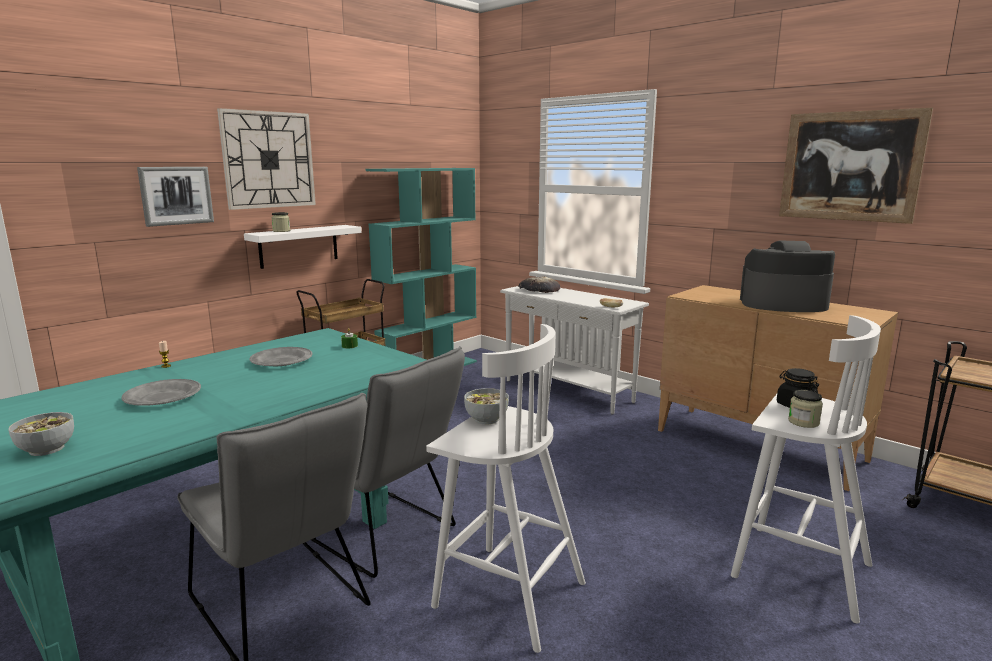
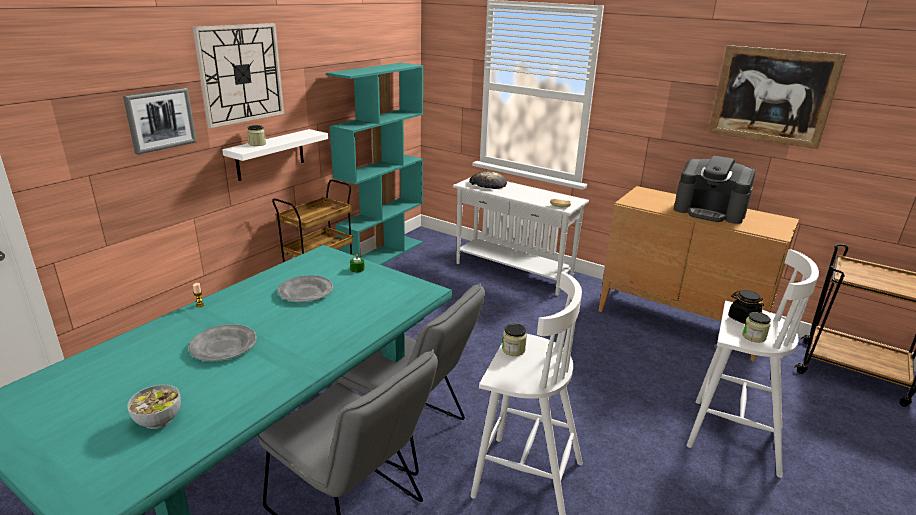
camera: 10 degrees left, 10 degrees up
(486, 419) = (513, 350): bowl -> jar
(782, 304) = (709, 211): coffee machine -> coffee machine turned 150 degrees counterclockwise

